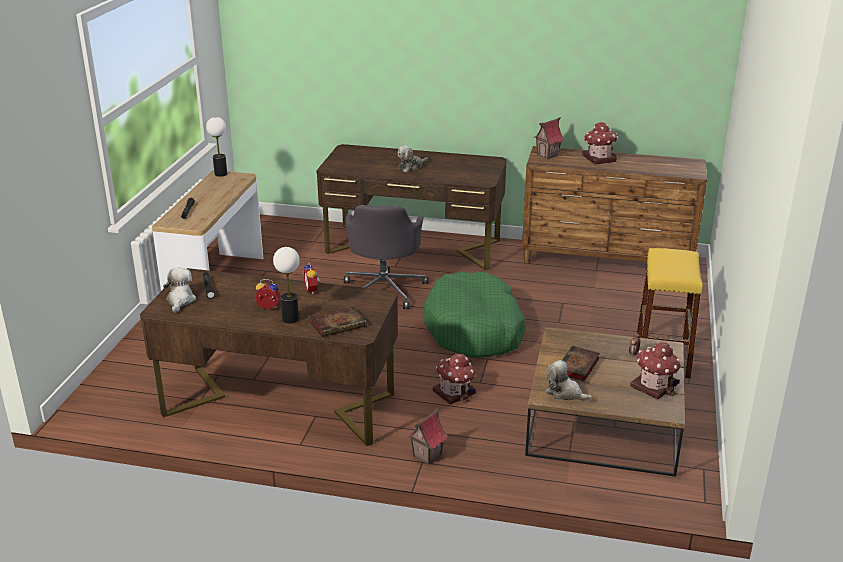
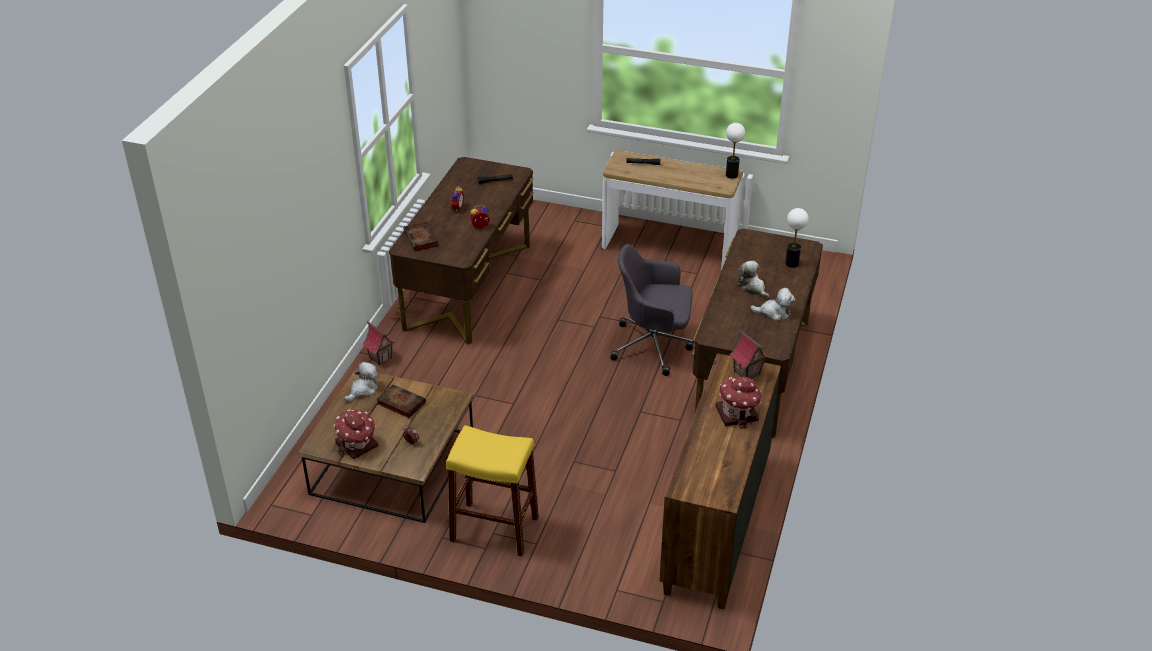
camera: 95 degrees right, 10 degrees up
(180, 301) = (478, 171): plush toy -> plush toy (774, 312)
(290, 319) = (437, 217): table lamp -> table lamp (792, 263)
(455, 392) = (463, 379): toy house -> none
(474, 329) = (567, 400): green dog bed -> none

